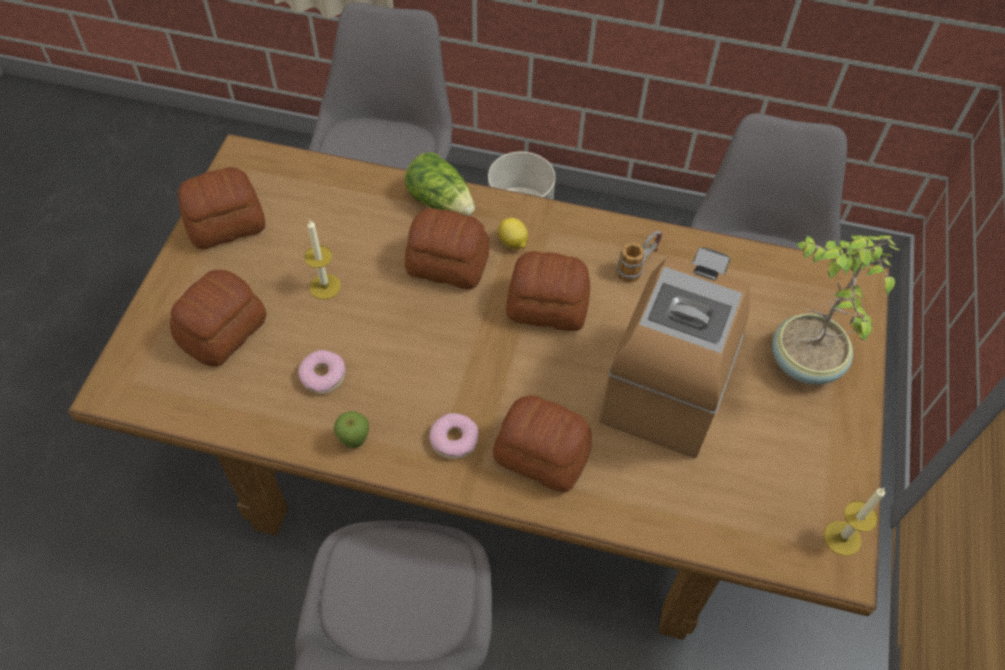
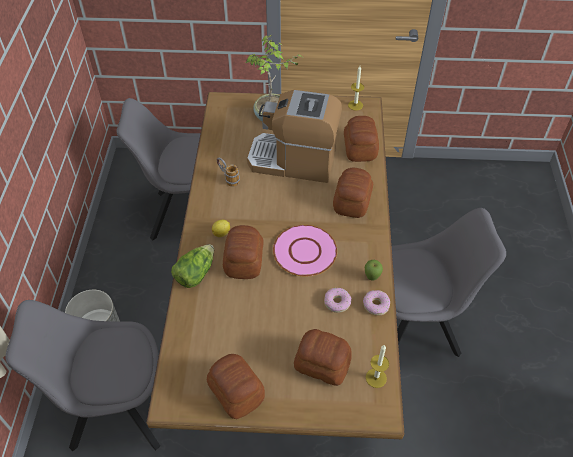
camera: 100 degrees left, 5 degrees down
(325, 286) = (275, 318): candle -> candle (376, 378)
(443, 351) = (304, 251): none -> pink plate
(454, 440) = (356, 236): donut -> donut (376, 305)
(546, 305) = (262, 212): bread -> bread (359, 148)

